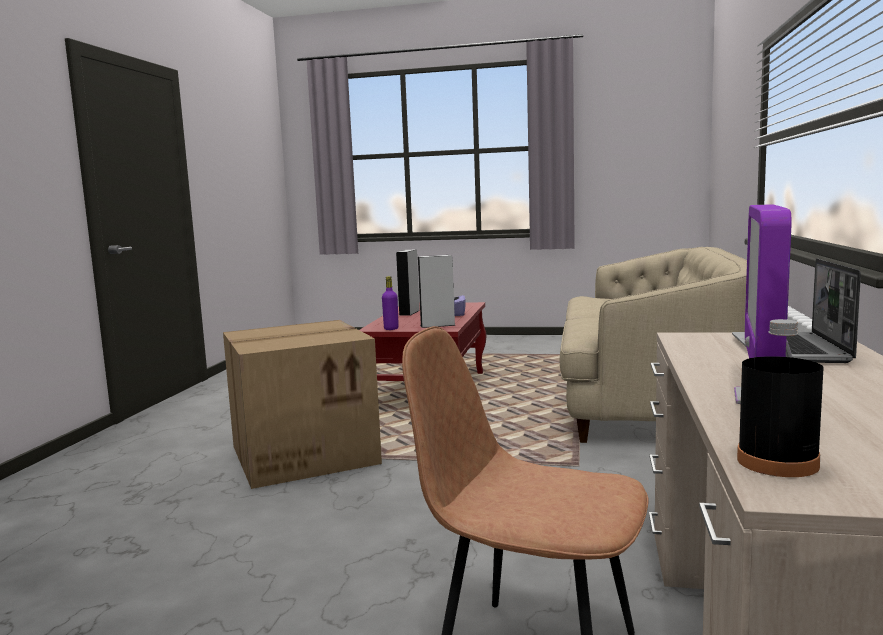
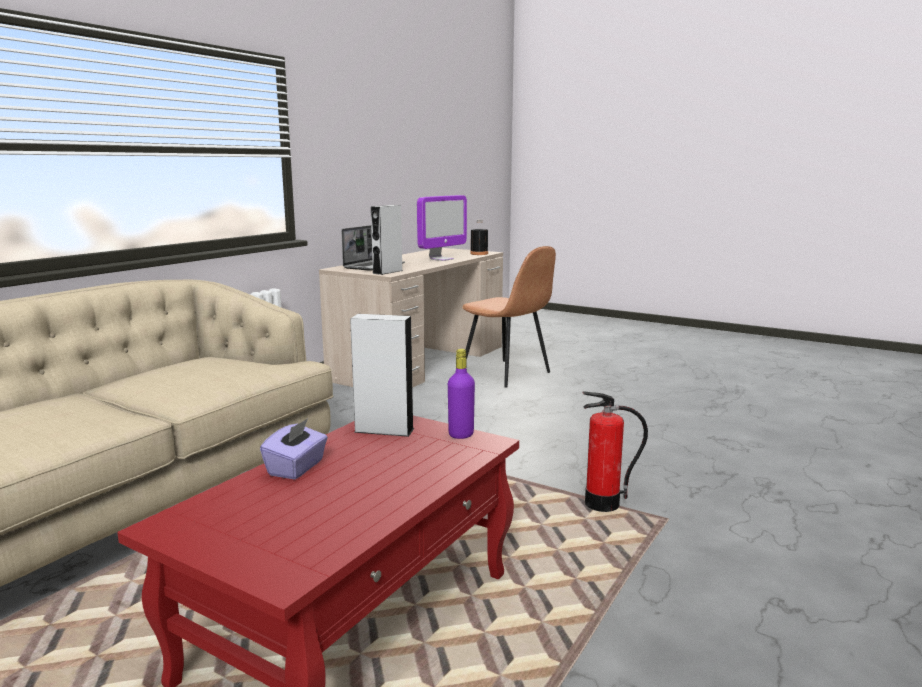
camera: 160 degrees left, 5 degrees up
(305, 453) = (602, 505): cardboard box -> fire extinguisher
(409, 312) = (363, 503): grey speaker -> grey speaker (387, 272)

